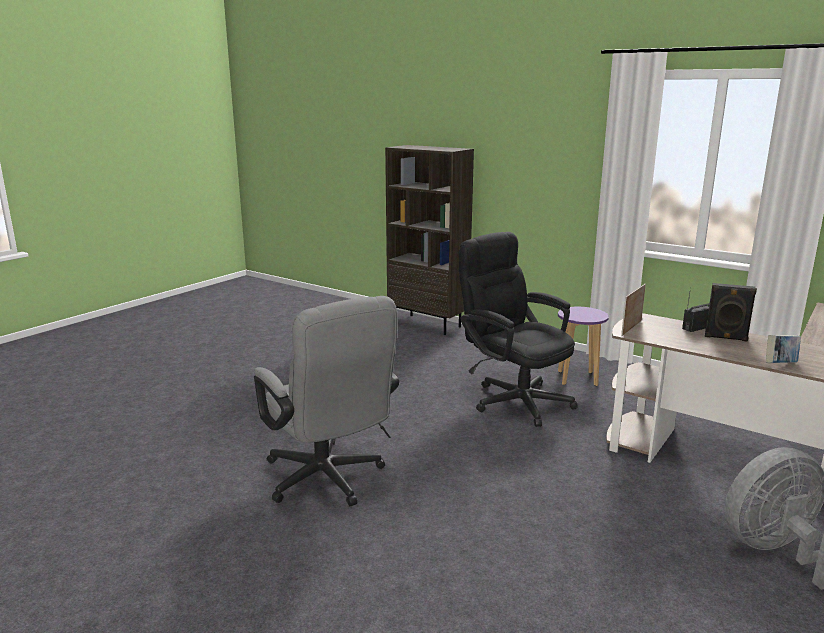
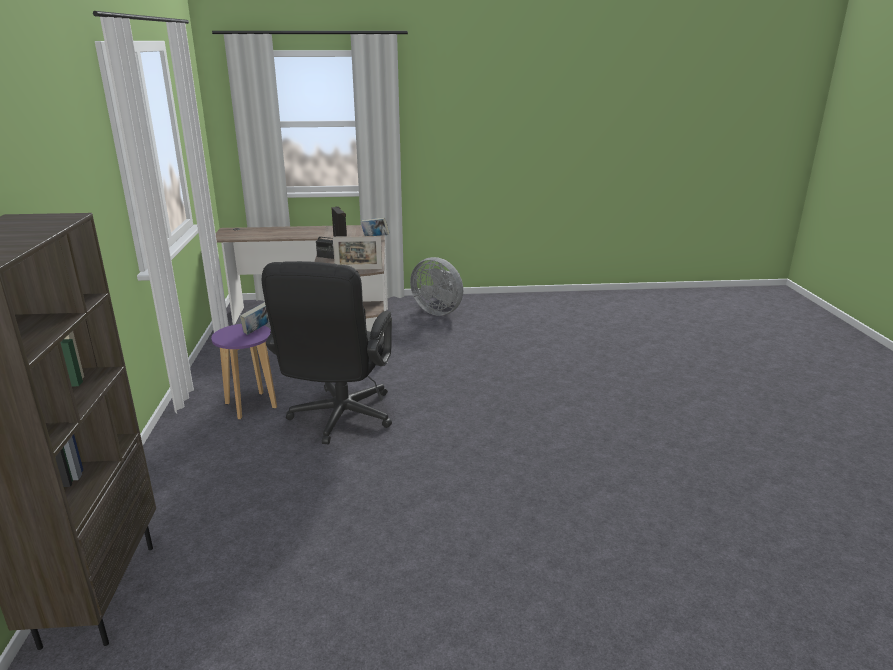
camera: 130 degrees left, 5 degrees up
(328, 481) = (593, 440): grey office chair -> none
(584, 318) = (259, 330): none -> book

